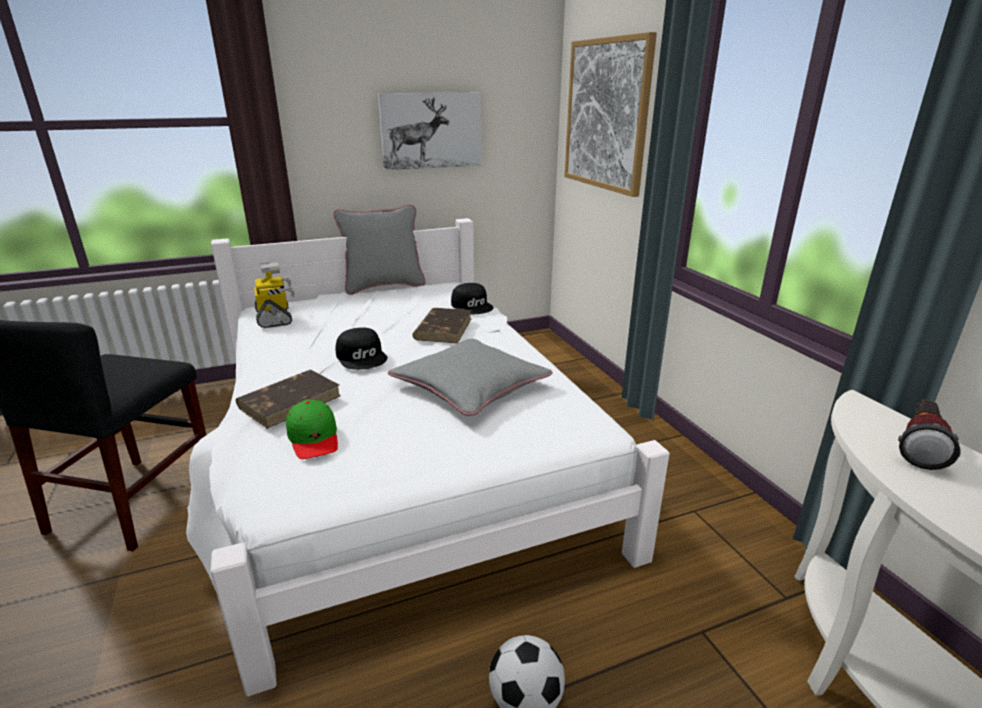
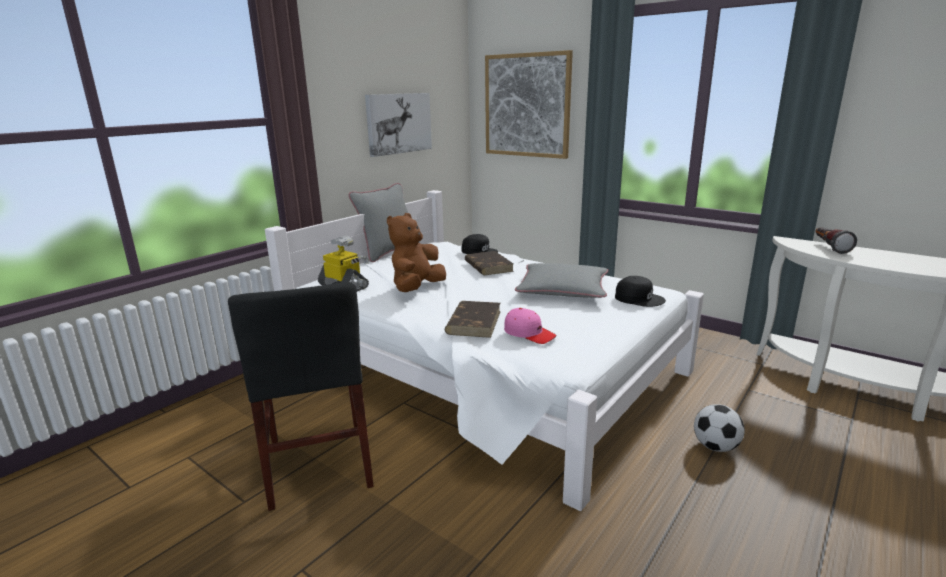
camera: 30 degrees left, 5 degrees down
(314, 438) = (529, 333): green cap -> pink cap
(326, 338) = (417, 288): none -> brown plush toy
(362, 356) = (468, 290): black cap -> black cap (639, 298)

